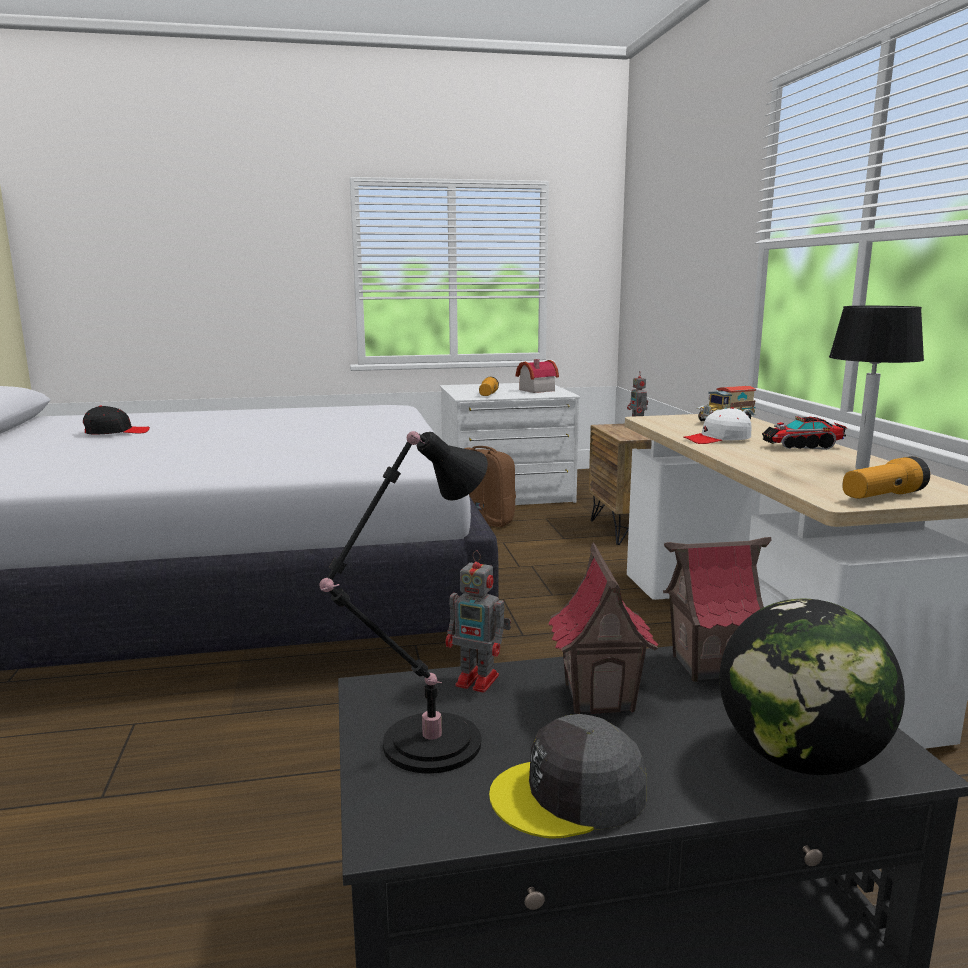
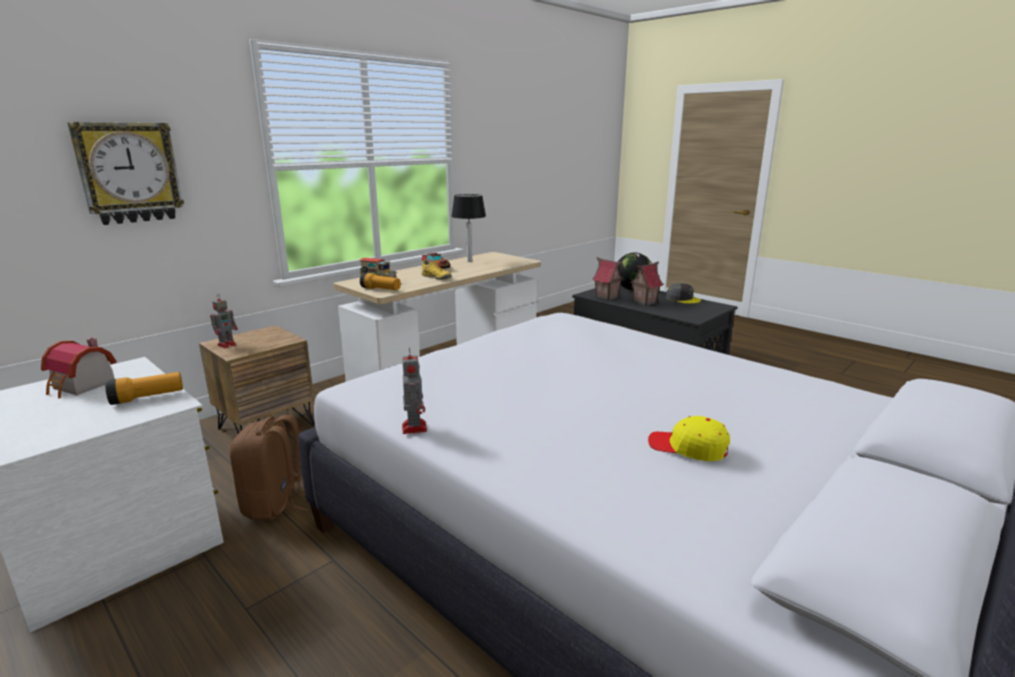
camera: 125 degrees left, 5 degrees up
(116, 432) = (688, 448): black cap -> yellow cap
(424, 746) = (698, 310): black table lamp -> none
(479, 681) = (664, 312): toy robot -> toy robot (414, 427)
(690, 250) = (129, 173): none -> wall clock
(717, 439) = (436, 277): white cap -> yellow shoe
(882, 496) = (512, 258): flashlight -> flashlight (381, 289)

